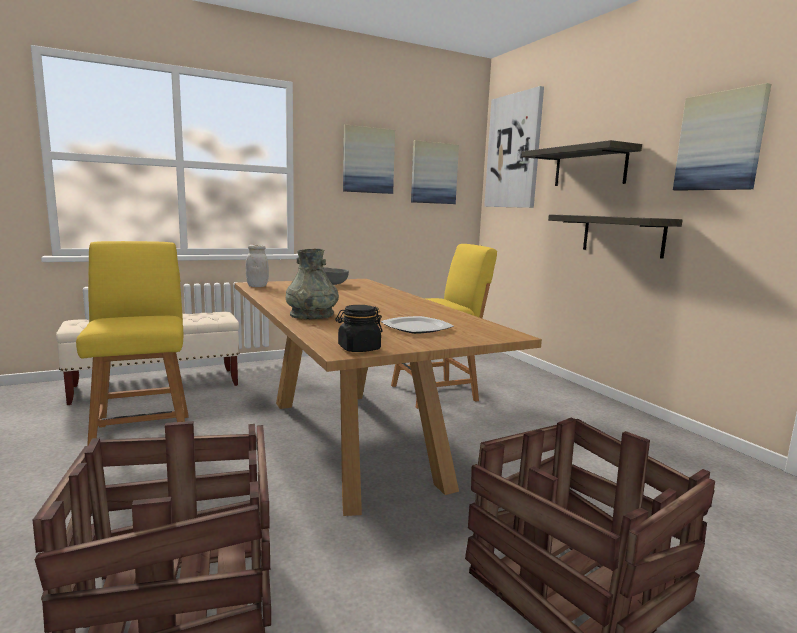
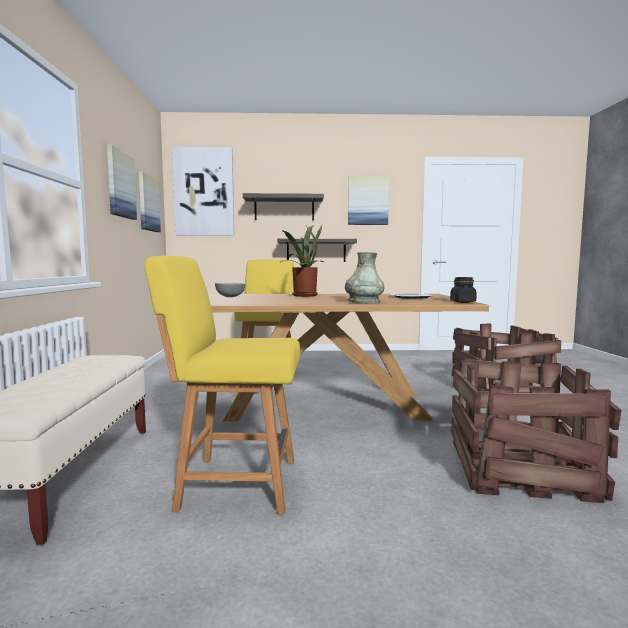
camera: 65 degrees left, 5 degrees down
(257, 286) = (212, 303): white jar -> none
(383, 296) = (302, 295): none -> potted plant

